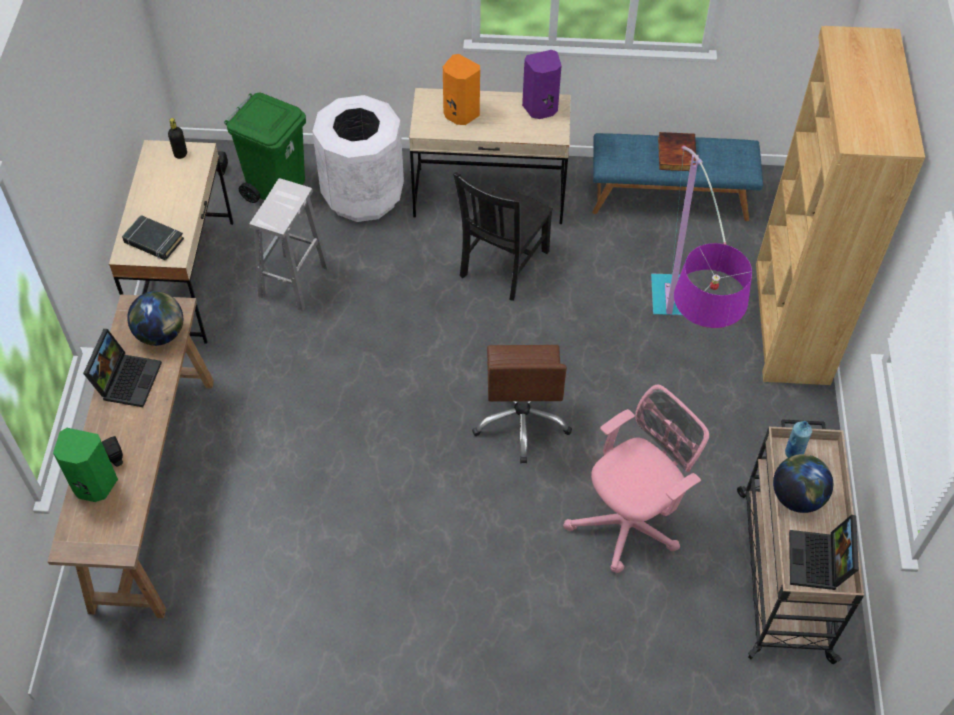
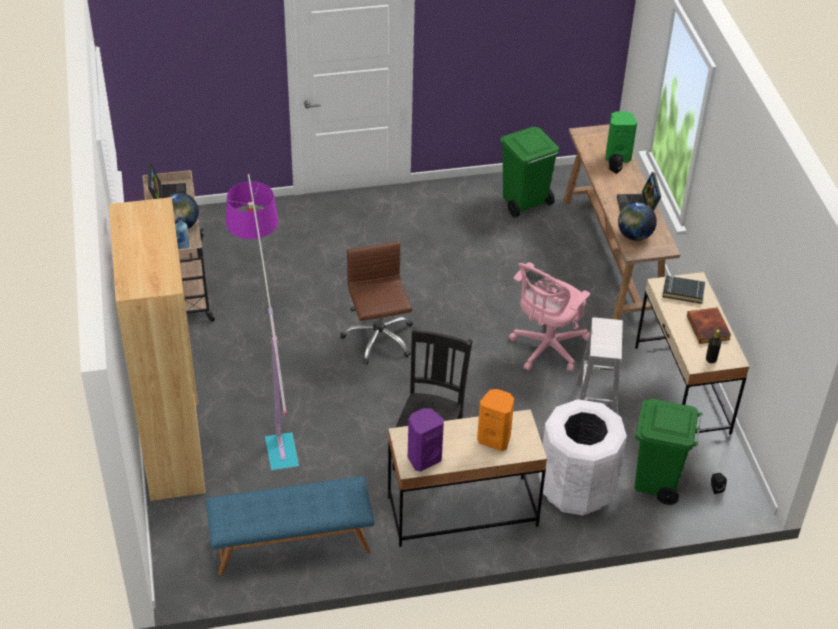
camera: 165 degrees right, 10 degrees down
(226, 626) = (524, 203): none -> green trash can
(630, 522) = (287, 292): pink office chair -> pink office chair (546, 349)
(675, 153) = (292, 505): book -> book (709, 327)

